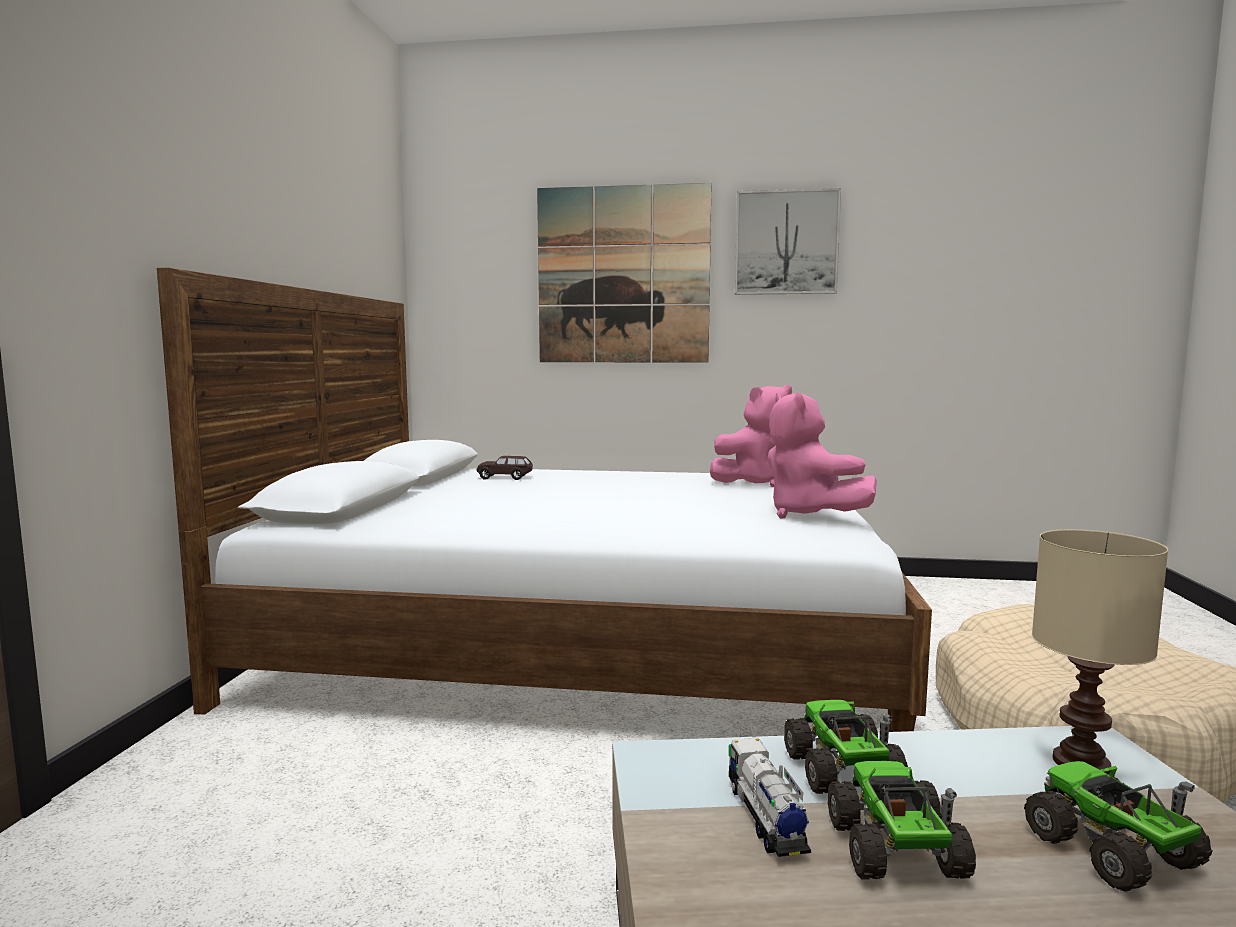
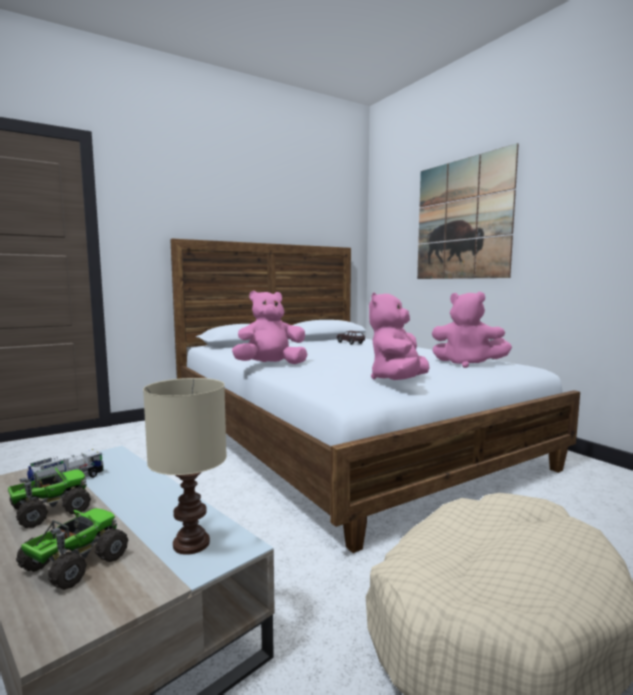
camera: 50 degrees right, 0 degrees up
(587, 530) = (270, 365): none -> pink plush toy
(786, 243) = (572, 178): picture -> none
(842, 771) = (125, 487): toy truck -> none

